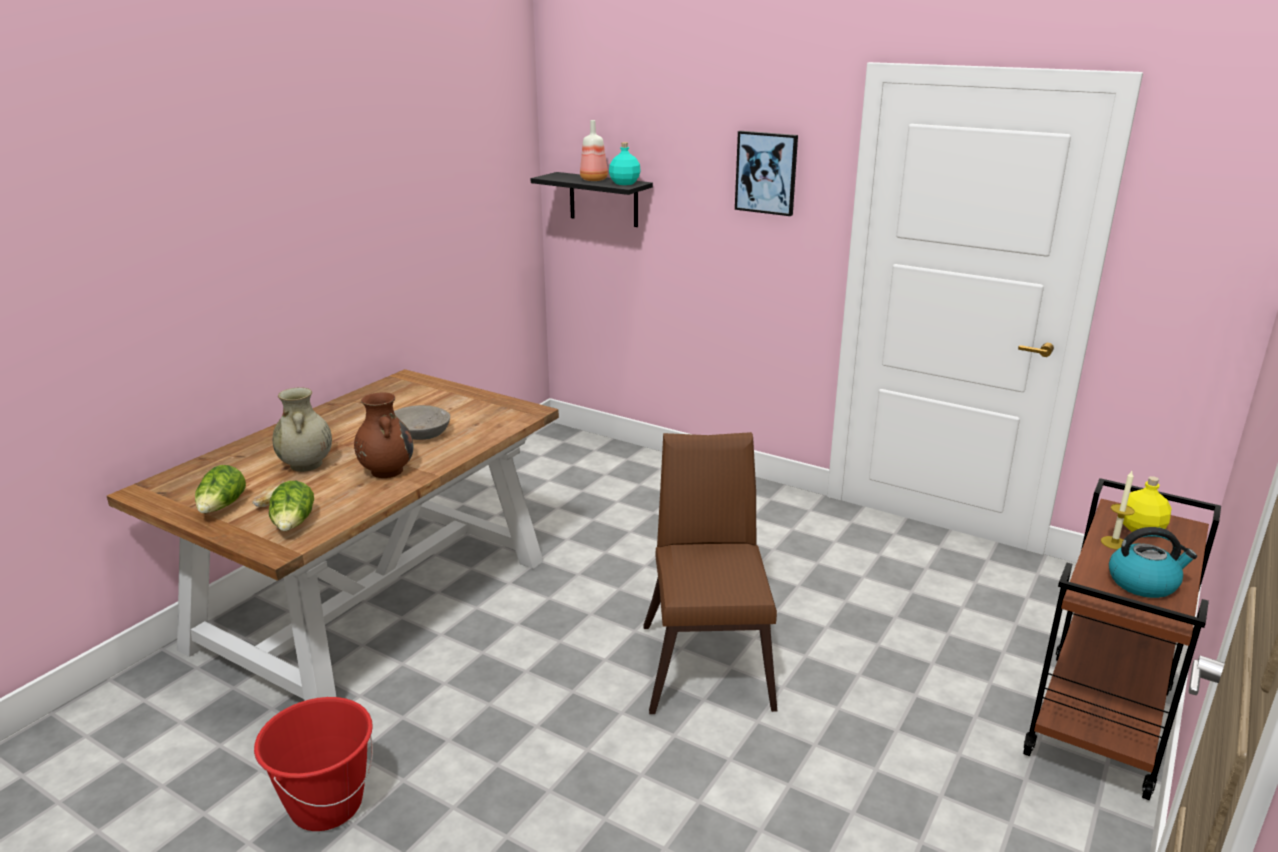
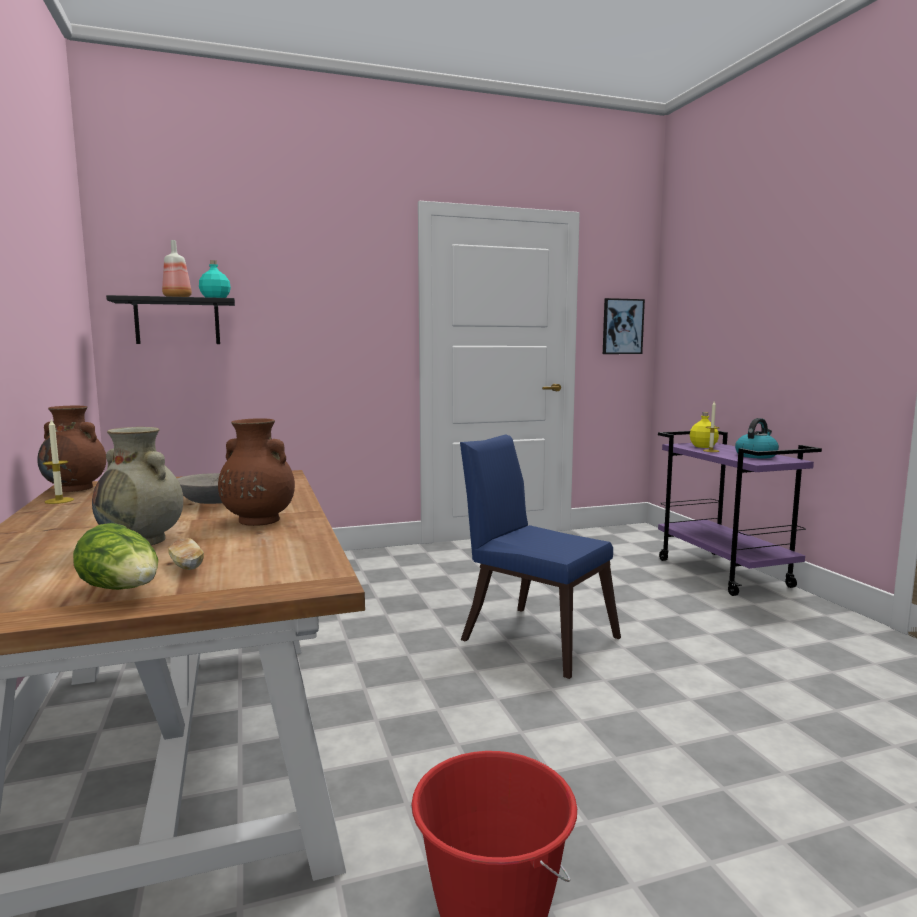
camera: 50 degrees left, 15 degrees down
(293, 524) = (274, 567): lettuce -> none
(363, 396) = (59, 501): none -> candle
(398, 382) = (76, 488): none -> brown vase
(707, 659) = (533, 636): brown chair -> blue chair
(766, 172) = (346, 285): picture -> picture (622, 326)
(1100, 724) = (725, 573): brown cart -> purple cart

